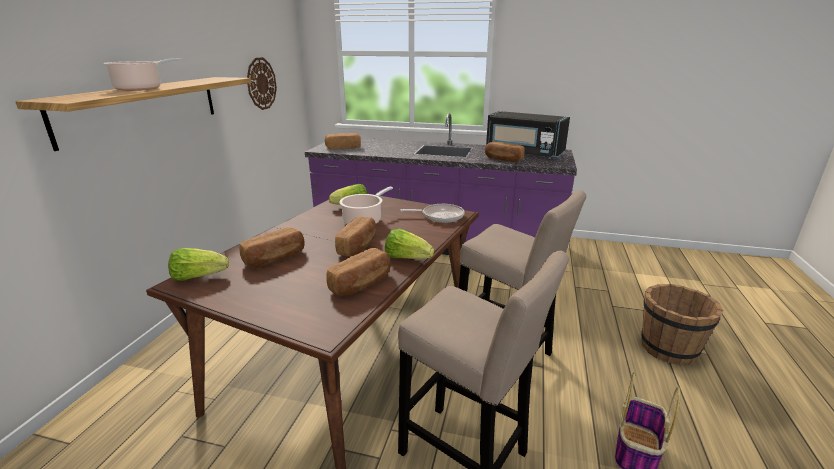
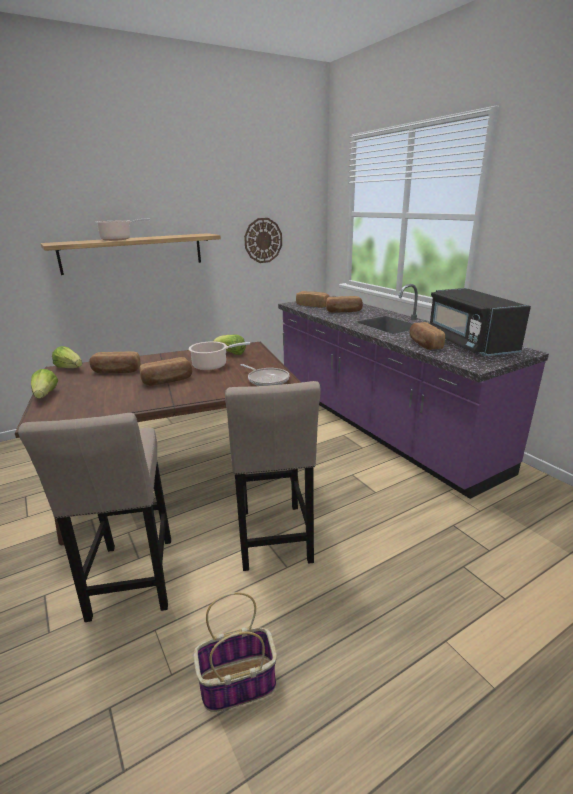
camera: 45 degrees right, 0 degrees up
(361, 283) = (112, 403): bread -> bread (343, 311)
(407, 258) = (170, 399): lettuce -> lettuce (46, 395)
(668, 348) = (450, 645): brown bucket -> none

